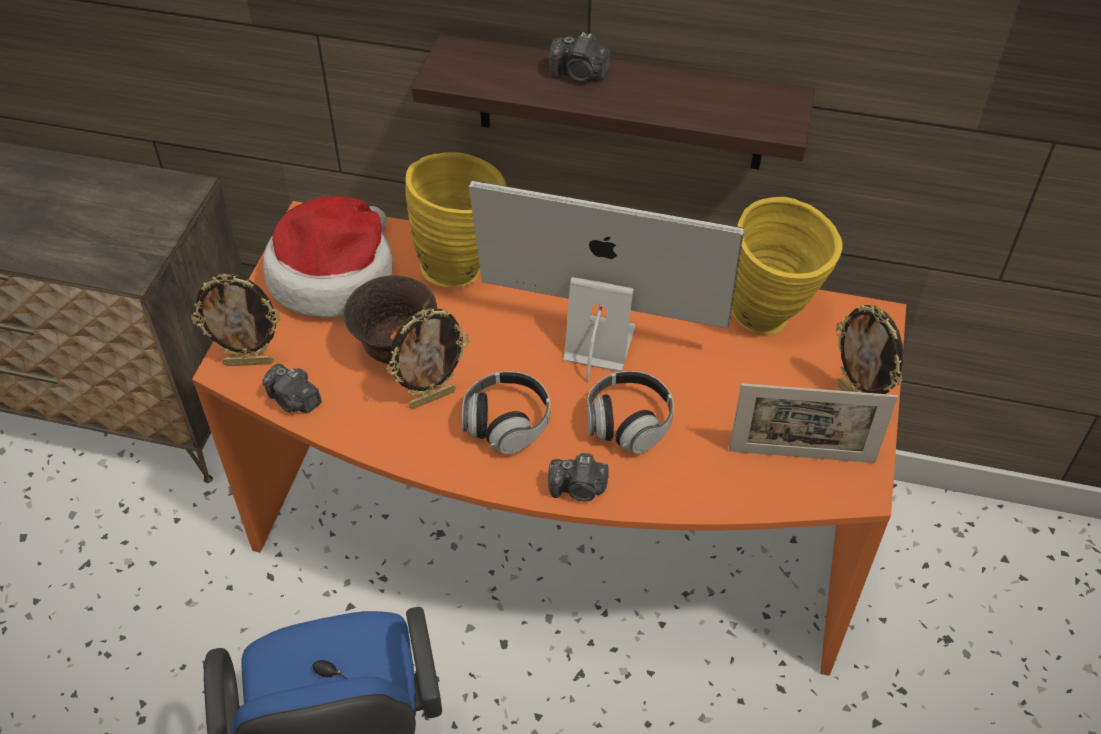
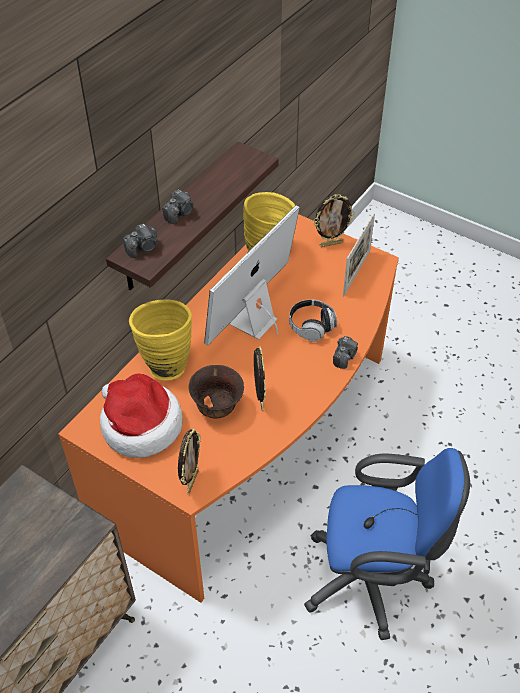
camera: 70 degrees left, 0 degrees up
(294, 401) = (233, 465): camera -> camera (143, 248)
(507, 423) = (291, 373): headphones -> none

